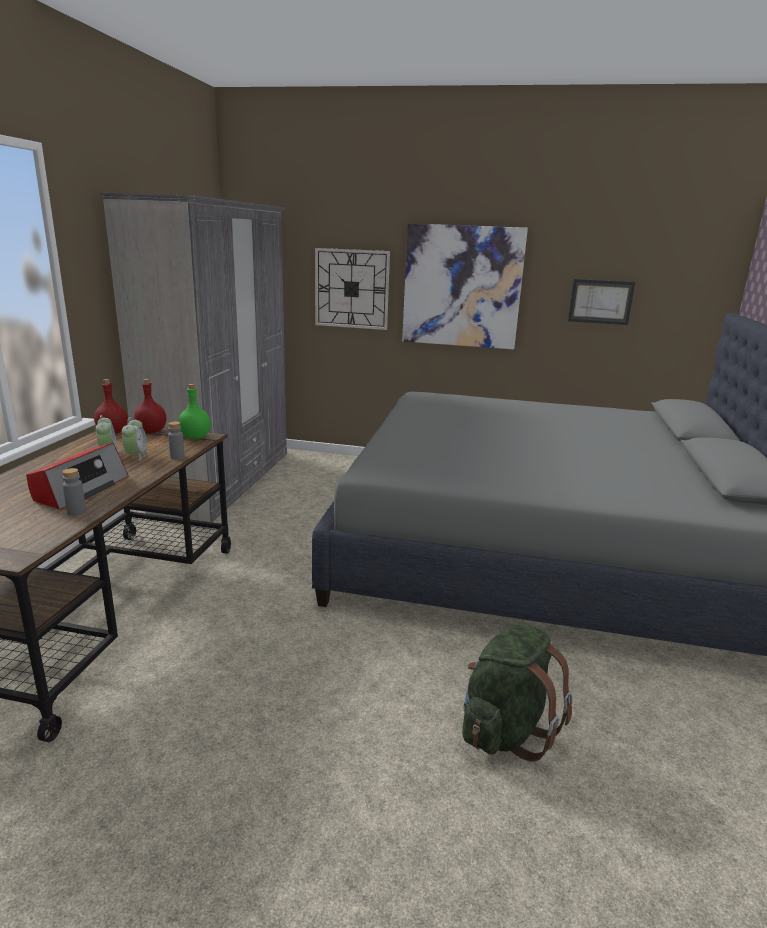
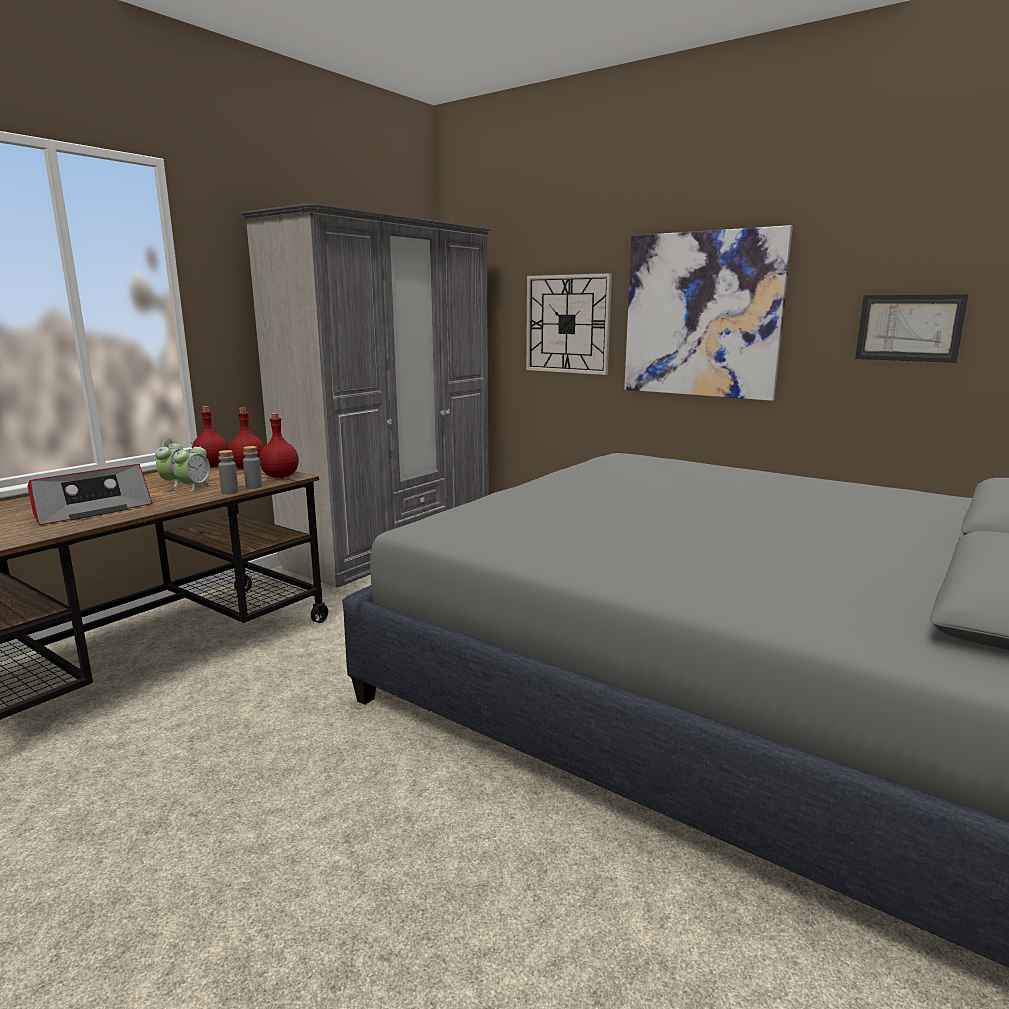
camera: 25 degrees right, 5 degrees down
(76, 512) = (50, 529): grey bottle -> grey bottle (254, 487)
(195, 437) = (280, 476): green bottle -> red bottle
(505, 730) = (437, 939): green backpack -> none

